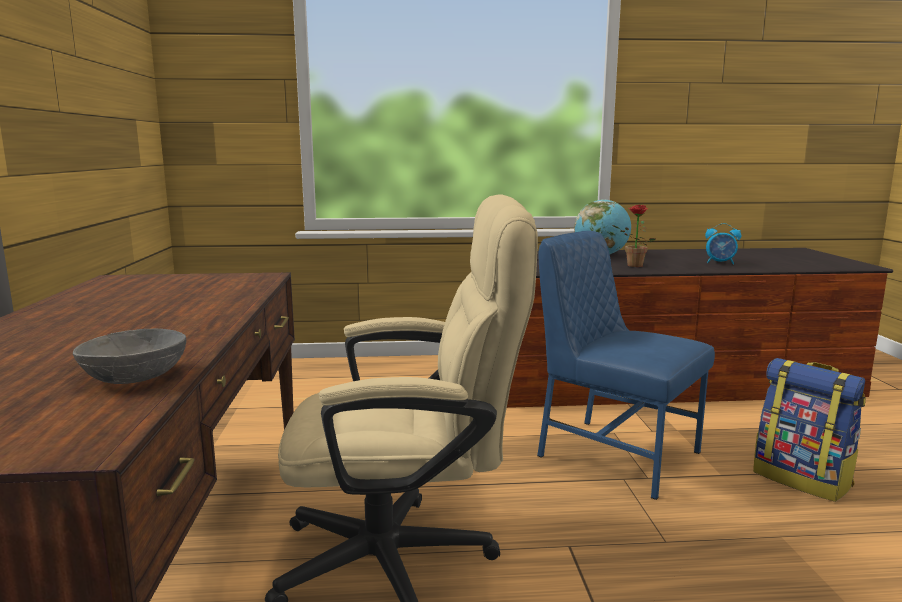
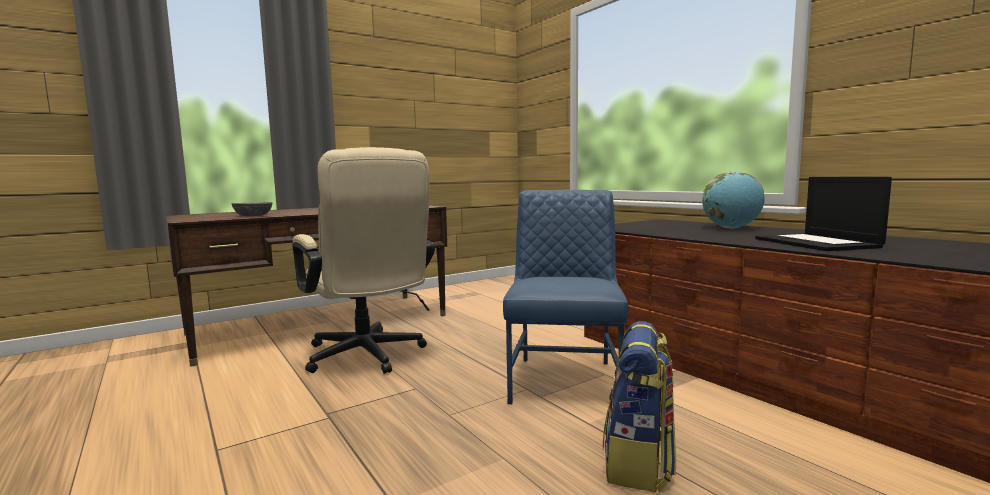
camera: 60 degrees right, 5 degrees down
(632, 266) = (706, 234): potted plant -> none
(720, 263) = (817, 243): alarm clock -> laptop

